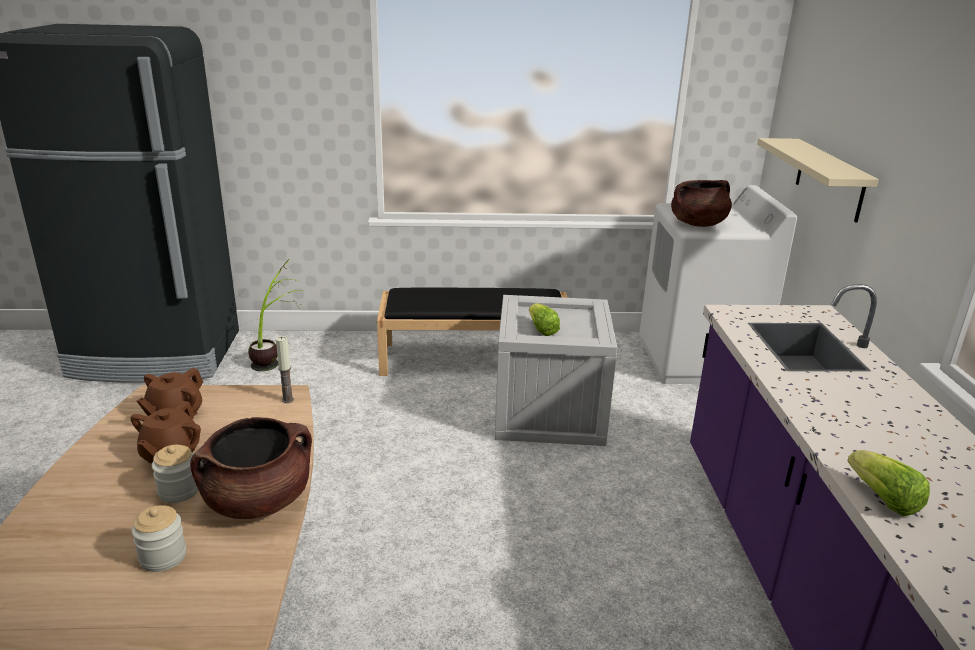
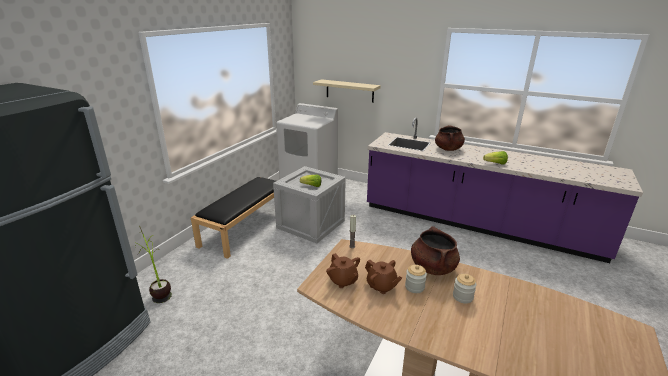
camera: 60 degrees left, 0 degrees up
(698, 224) = (309, 123): brown cooking pot -> brown cooking pot (448, 149)

